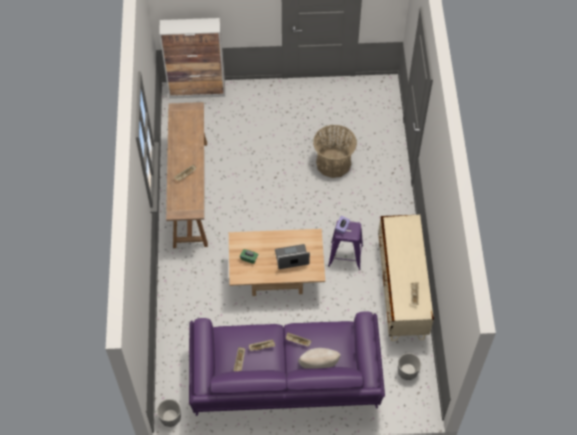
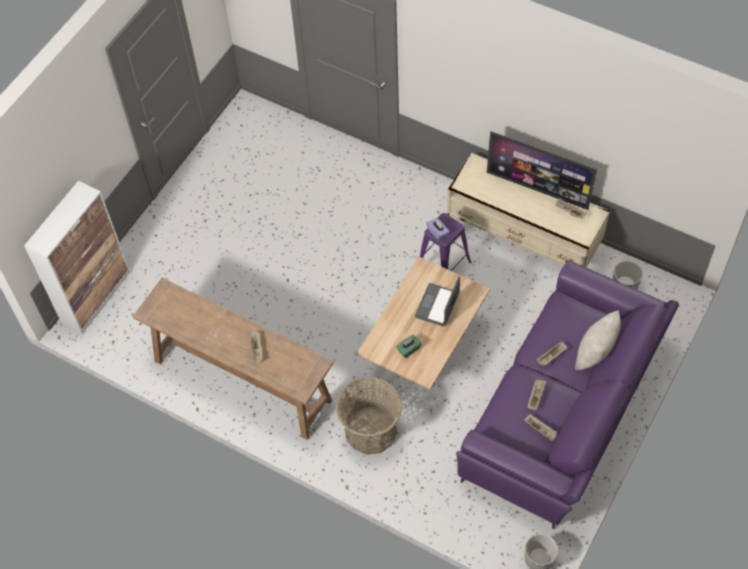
camera: 55 degrees left, 0 degrees up
(333, 163) = (312, 212): basket -> basket (370, 430)
(419, 267) = (538, 189): none -> television

